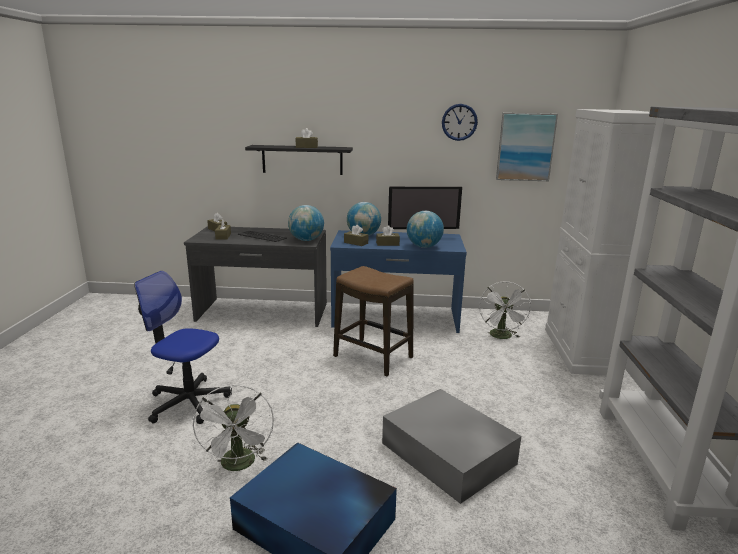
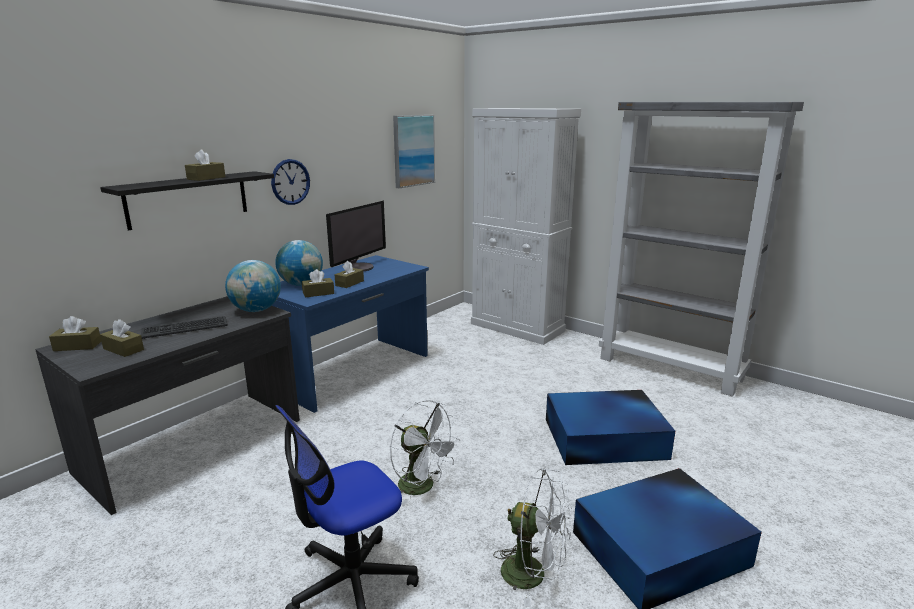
camera: 55 degrees left, 0 degrees up
(372, 357) = (412, 413): stool -> none
(424, 246) = (386, 274): globe -> none
(448, 454) = (606, 439): grey storage box -> blue storage box
(459, 122) = (359, 128): wall clock -> wall clock (290, 182)
(502, 337) = (459, 343): white fan -> white fan (423, 487)

